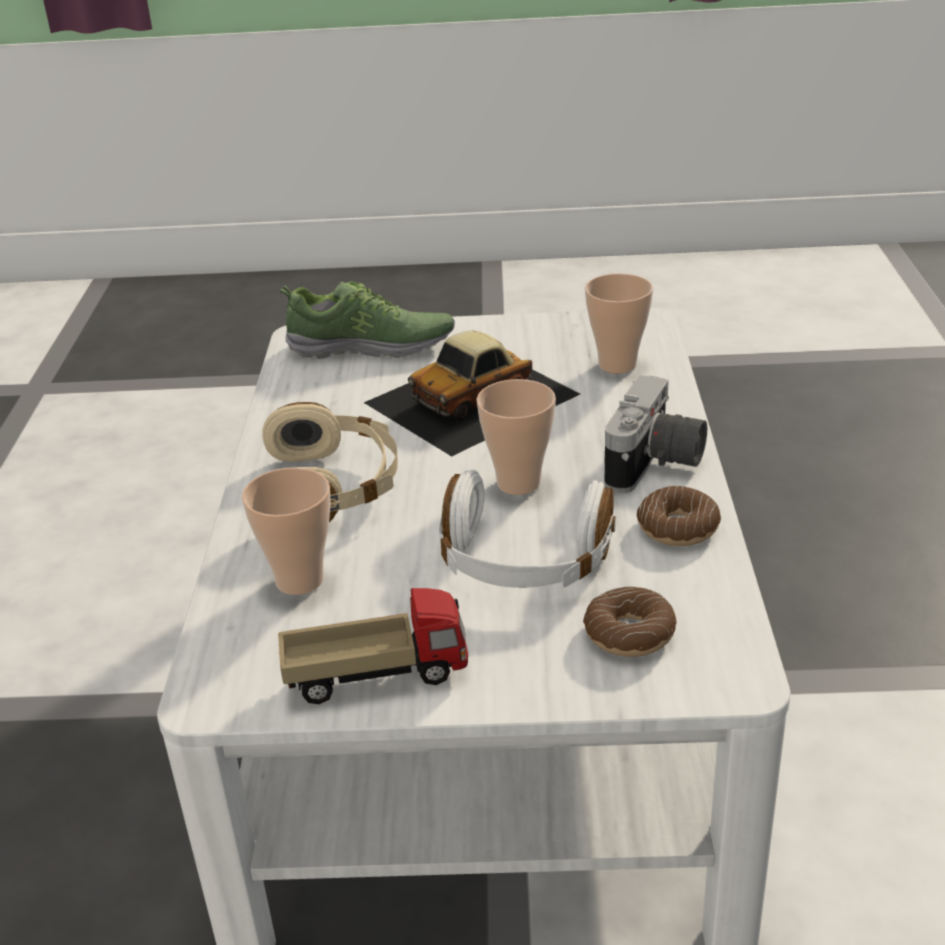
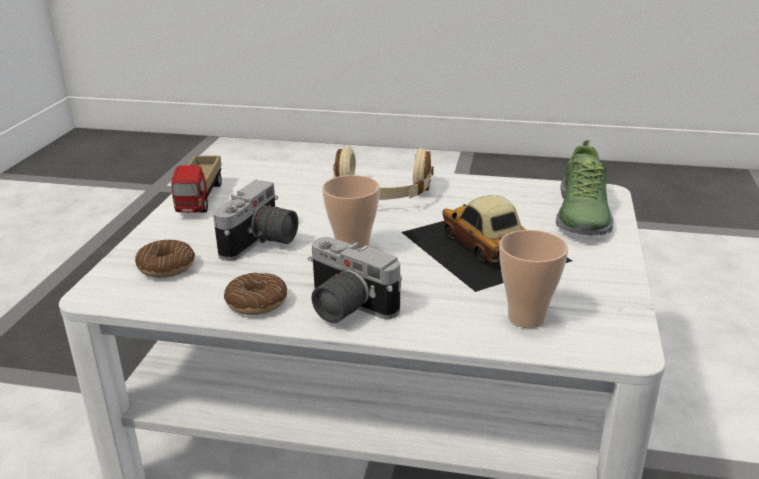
camera: 100 degrees right, 5 degrees down
(299, 580) = (295, 185): cup -> none
(523, 562) = (262, 243): white headphones -> camera

